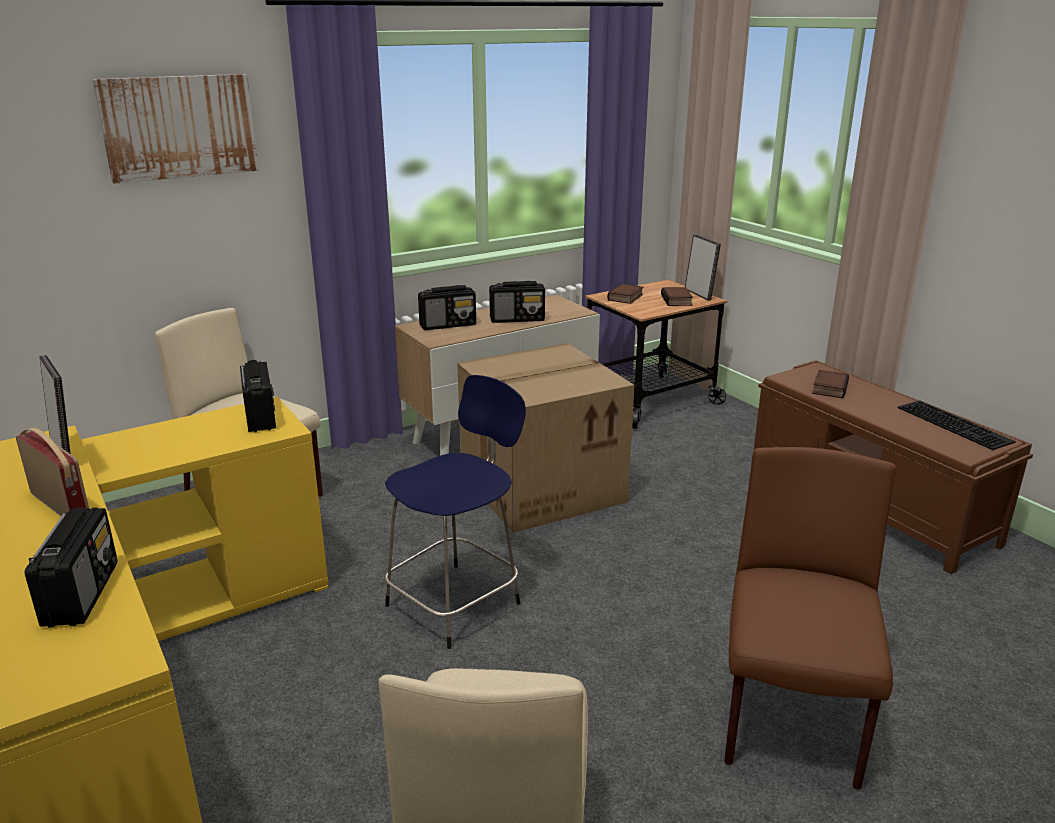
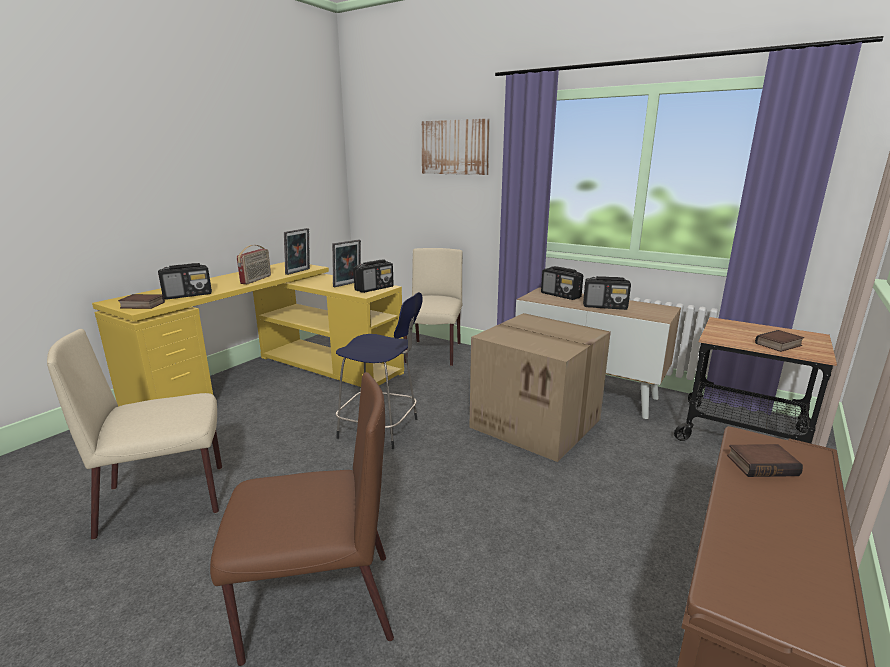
camera: 65 degrees right, 5 degrees down
(517, 319) = (605, 306): radio -> radio turned 45 degrees counterclockwise
(626, 298) = (737, 328): book -> book (141, 305)
(699, 294) = (821, 350): picture frame -> picture frame (348, 284)
(956, 424) = (815, 582): keyboard -> none

